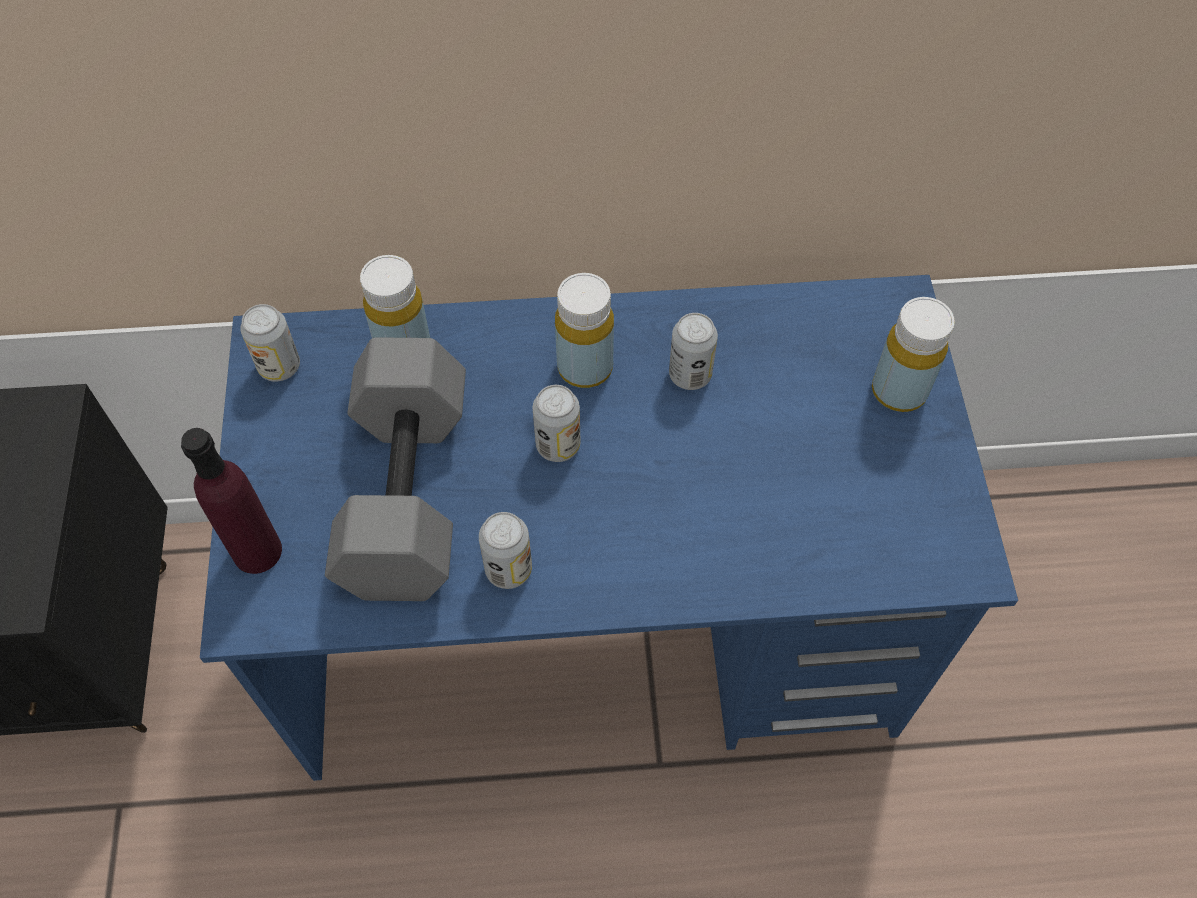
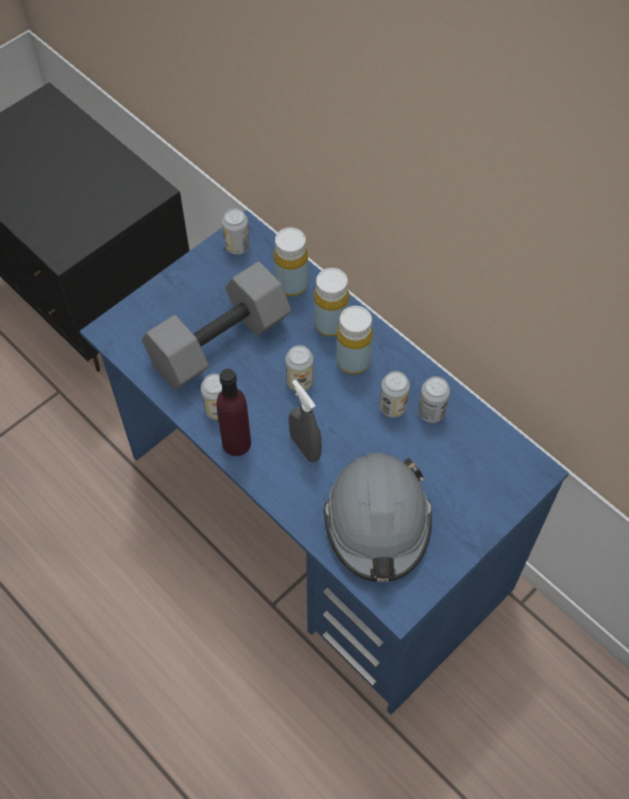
camera: 50 degrees right, 0 degrees up
(257, 551) = (142, 311): purple bottle -> purple bottle (236, 443)
(660, 509) = (305, 447): none -> grey spray bottle
(734, 342) = (431, 412): none -> can
(838, 507) = (378, 522): none -> grey hard hat
(899, 390) = (476, 505): yellow bottle -> yellow bottle (330, 324)

